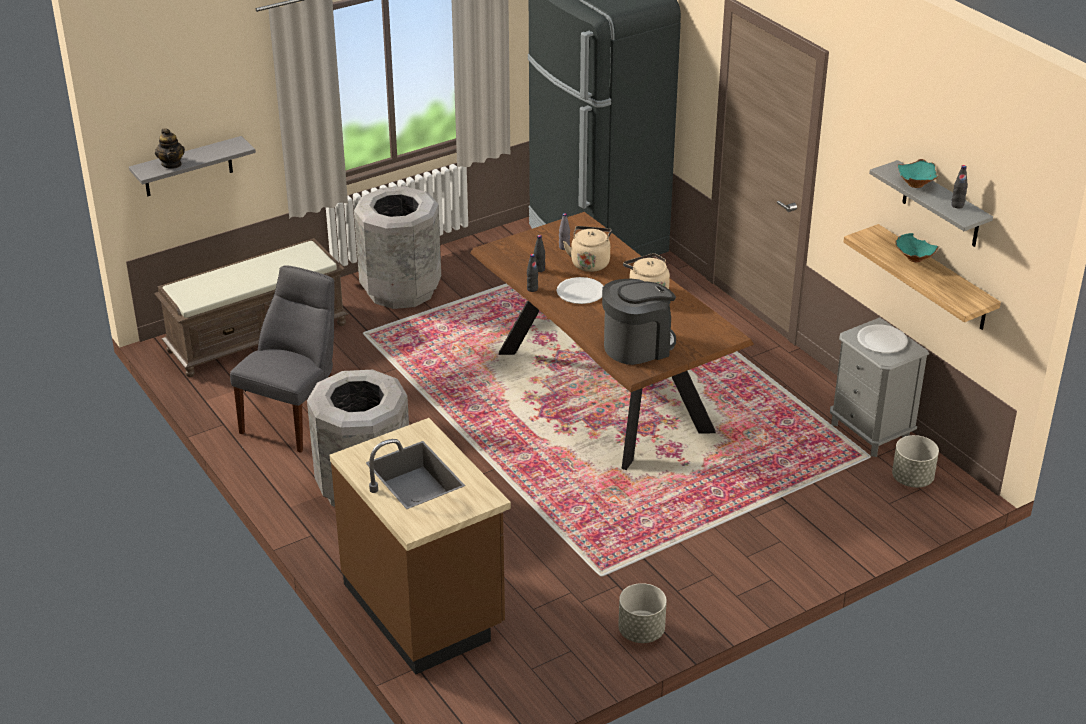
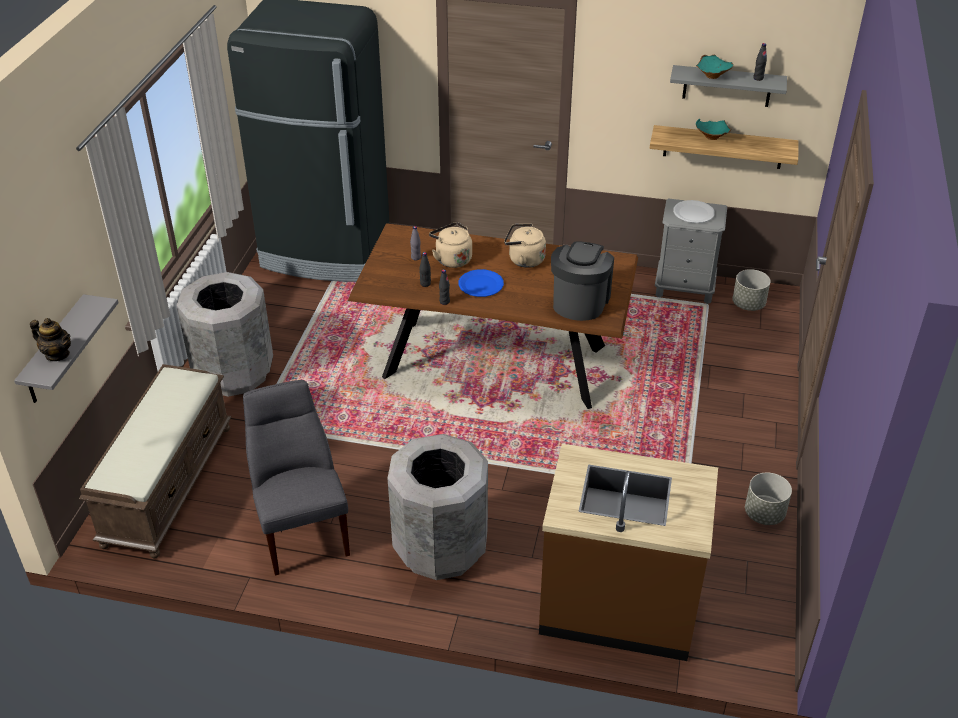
camera: 45 degrees left, 5 degrees up
(580, 292) = (480, 284): white plate -> blue plate

